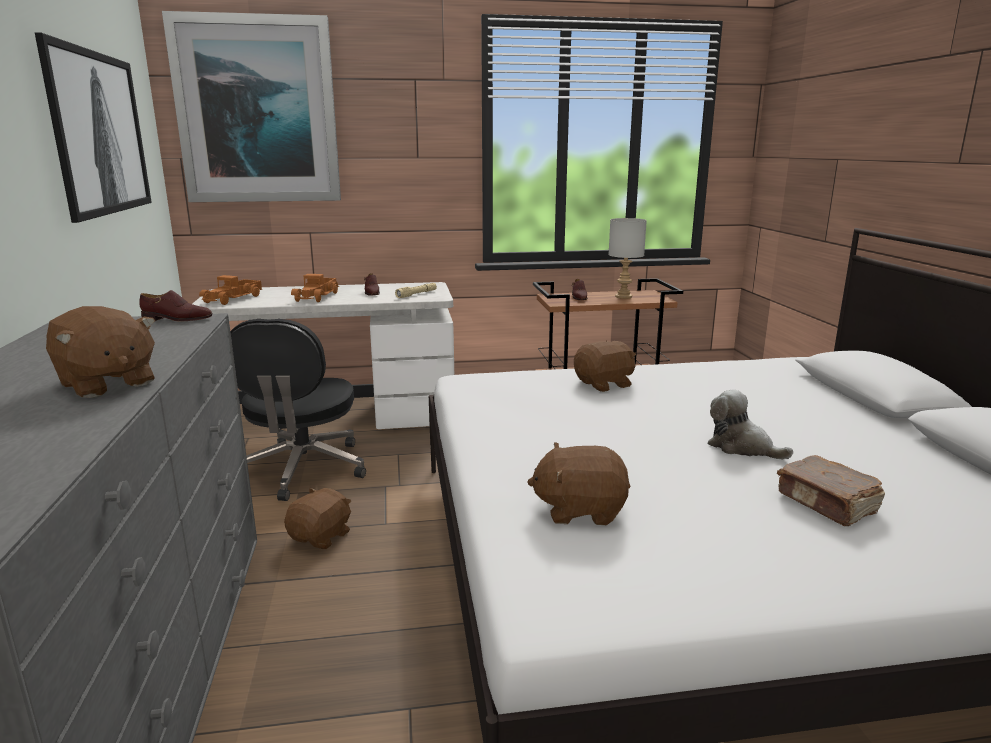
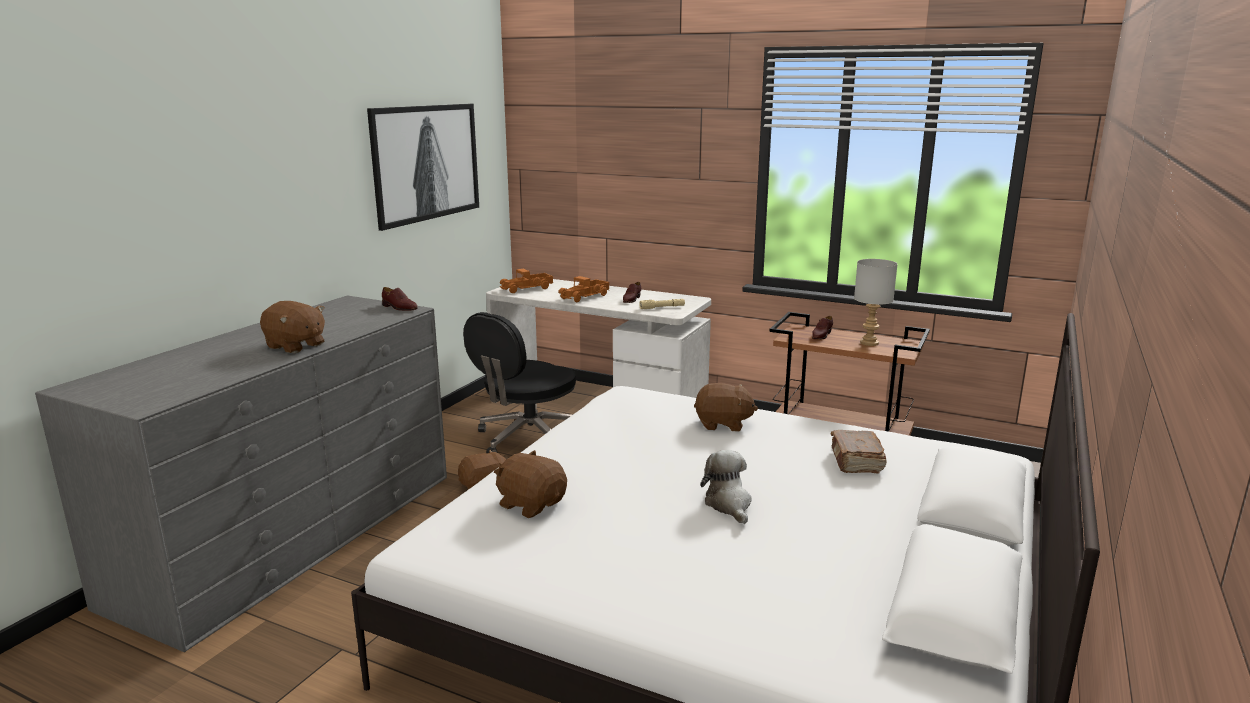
camera: 35 degrees right, 0 degrees up
(106, 384) = (295, 346): brown plush toy -> brown plush toy turned 45 degrees counterclockwise
(258, 111) = (574, 134): picture -> none
(827, 504) = (704, 562): brown book -> brown book (856, 462)

